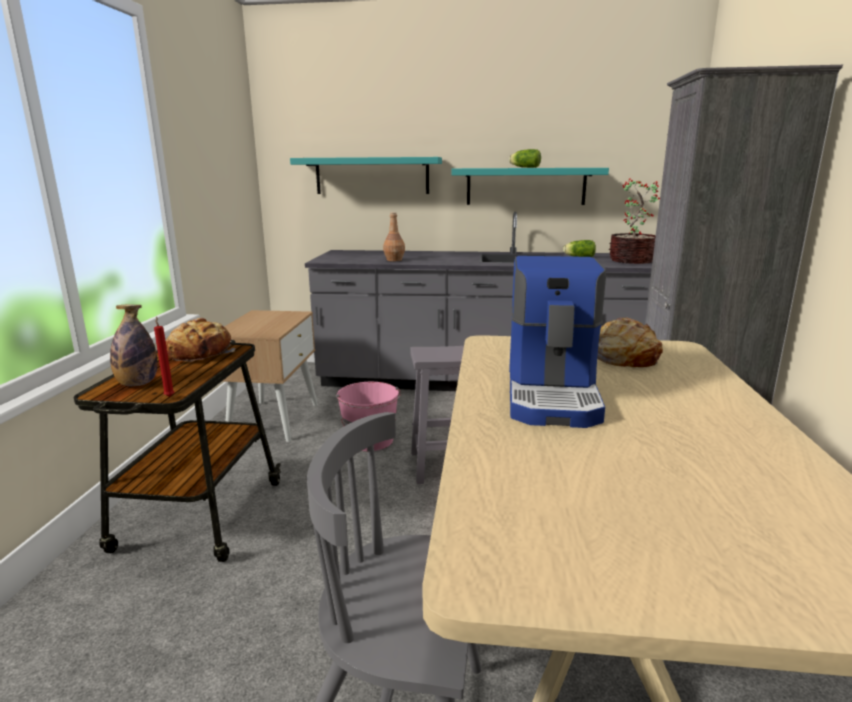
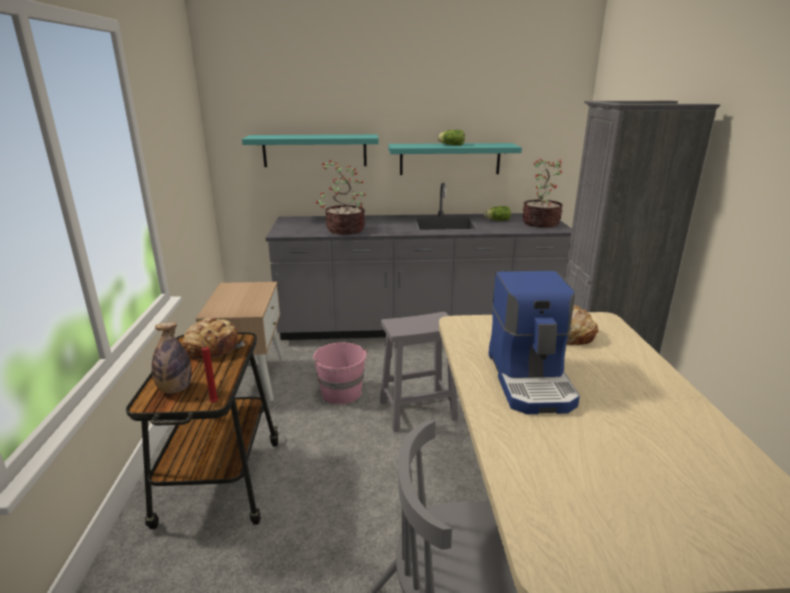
camera: 10 degrees left, 5 degrees up
(394, 260) = (344, 230): brown bottle -> potted plant

